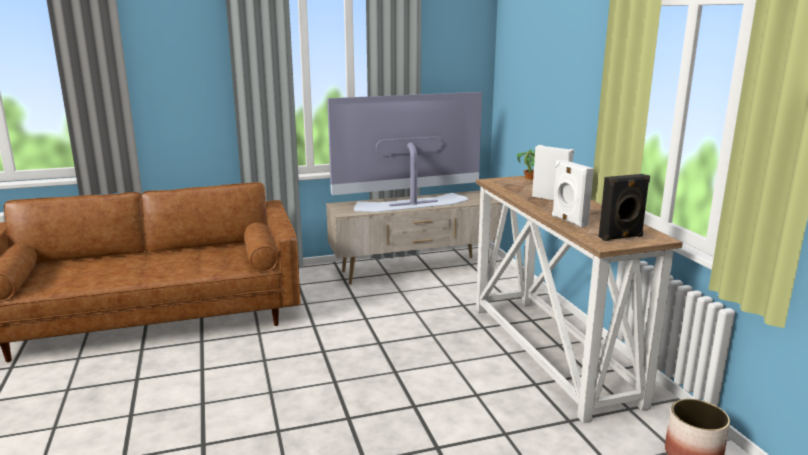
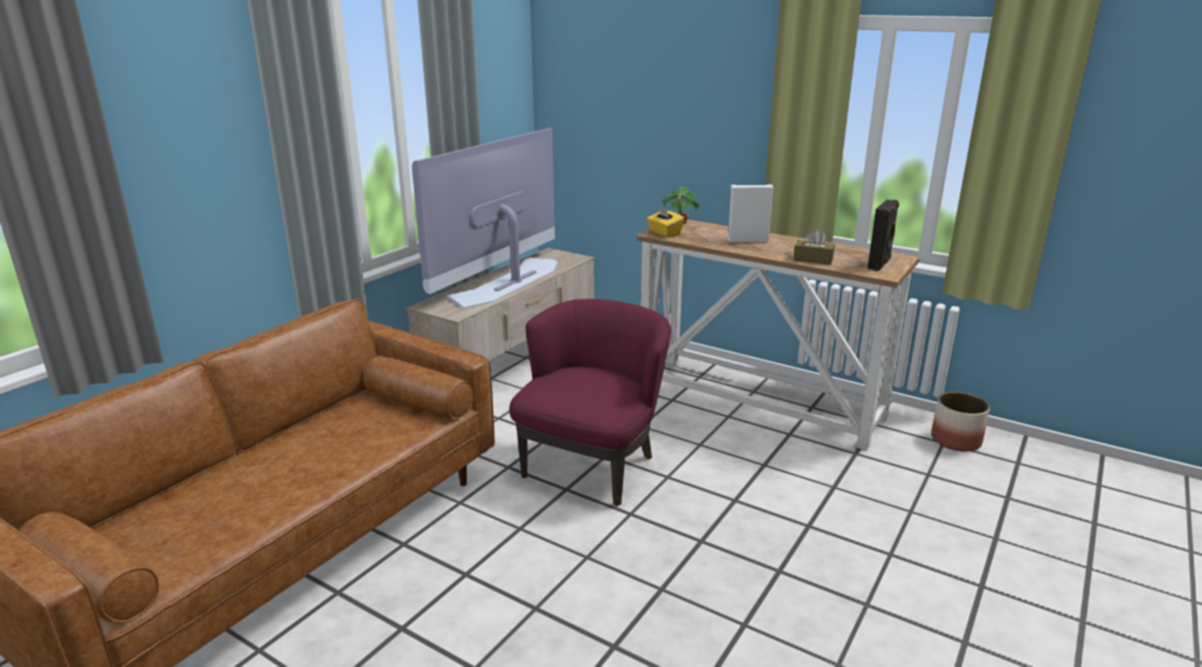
camera: 40 degrees left, 5 degrees up
(361, 345) = (592, 465): none -> purple armchair
(498, 182) = (664, 233): none -> yellow tissue box
(568, 221) = (813, 259): white speaker -> brown tissue box

